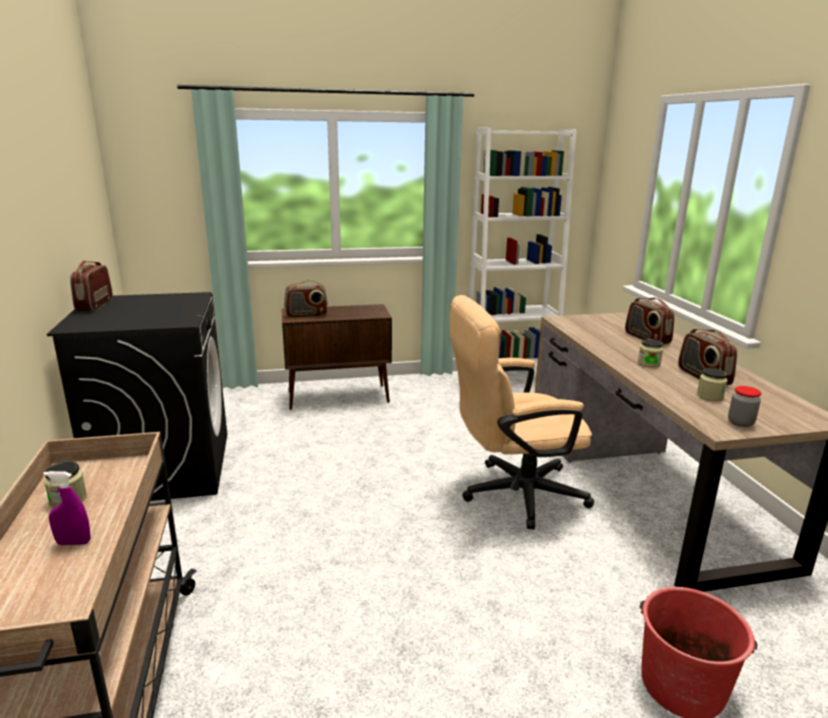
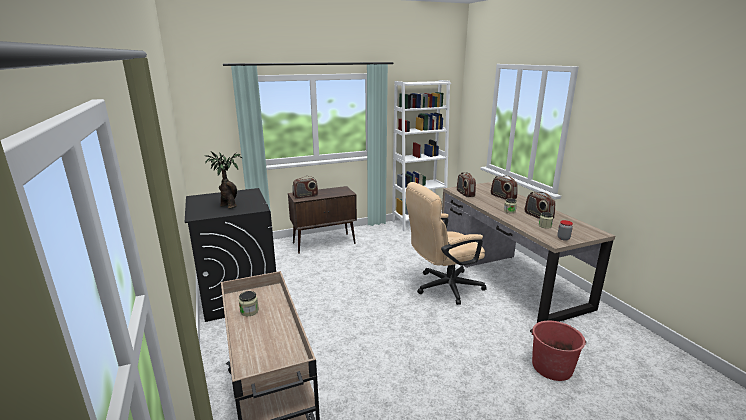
camera: 10 degrees left, 0 degrees up
(73, 542) = (269, 331): purple spray bottle -> none
(94, 305) = (195, 201): radio -> radio (465, 193)
(137, 314) = (228, 205): none -> potted plant

